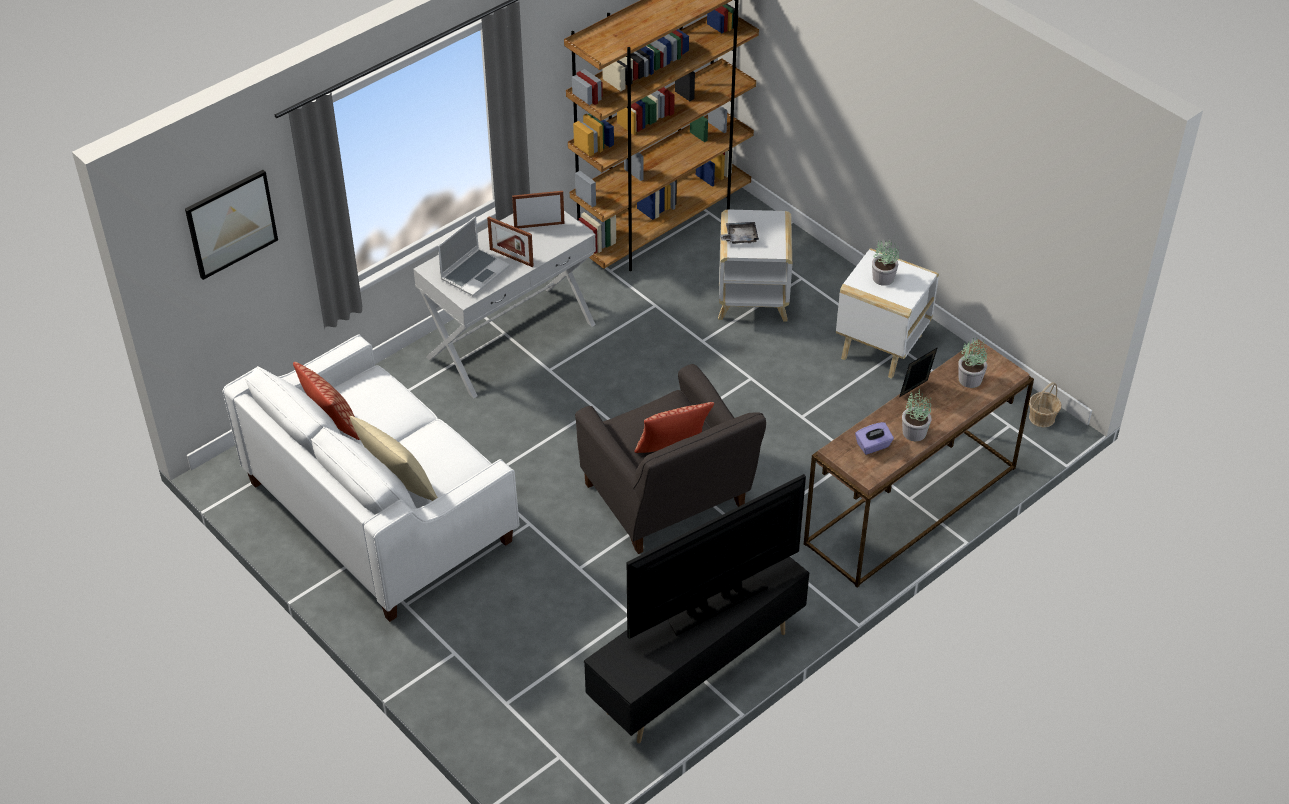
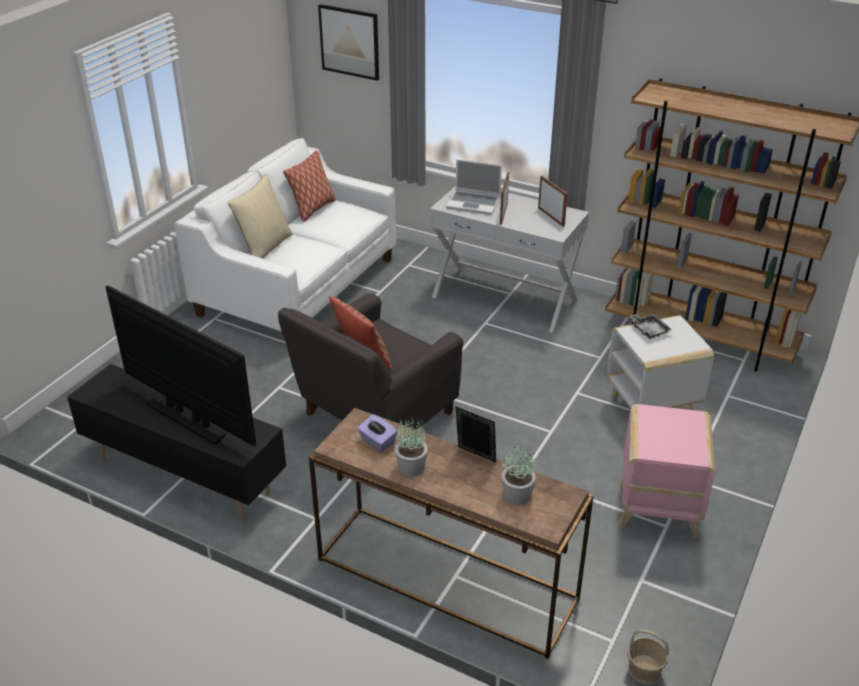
camera: 70 degrees right, 10 degrees down
(881, 348) = (656, 510): white side table -> pink side table
(882, 278) = (668, 429): potted plant -> none

